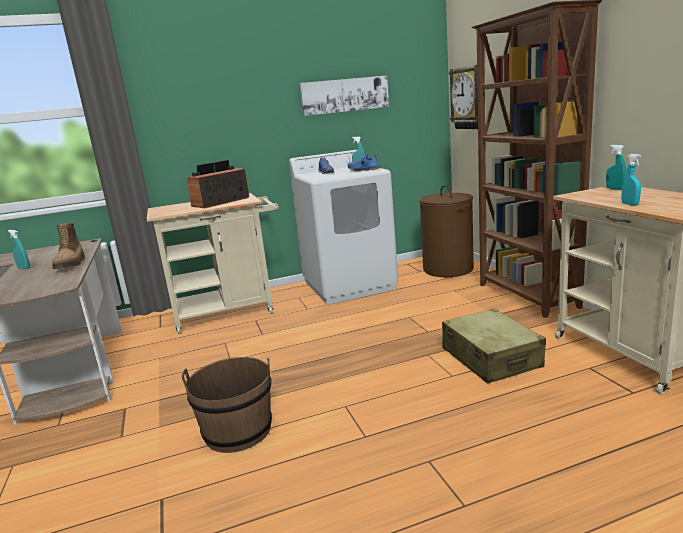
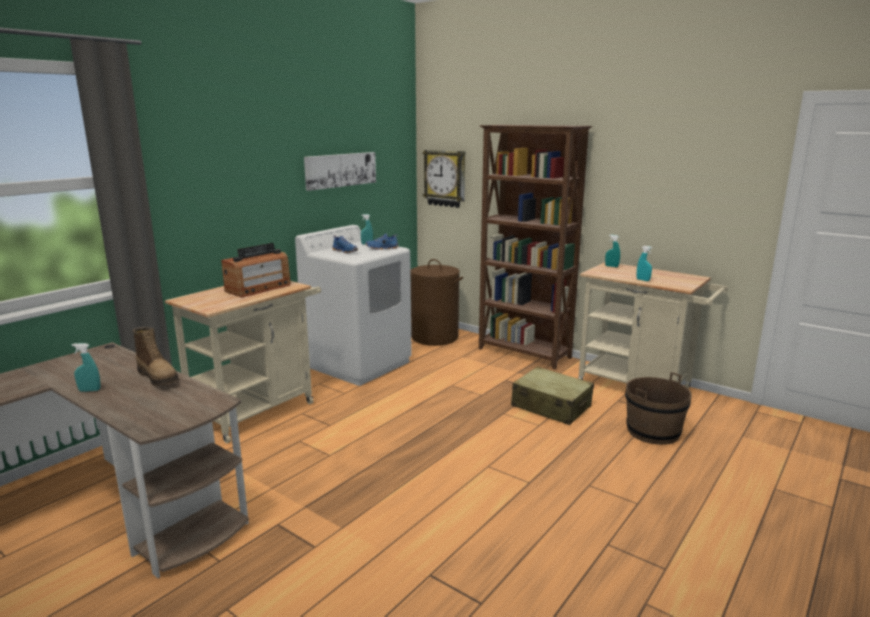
camera: 35 degrees left, 0 degrees up
(220, 202) = (258, 288): radio -> radio turned 150 degrees counterclockwise
(238, 431) = (424, 508): brown bucket -> brown bucket (653, 432)

